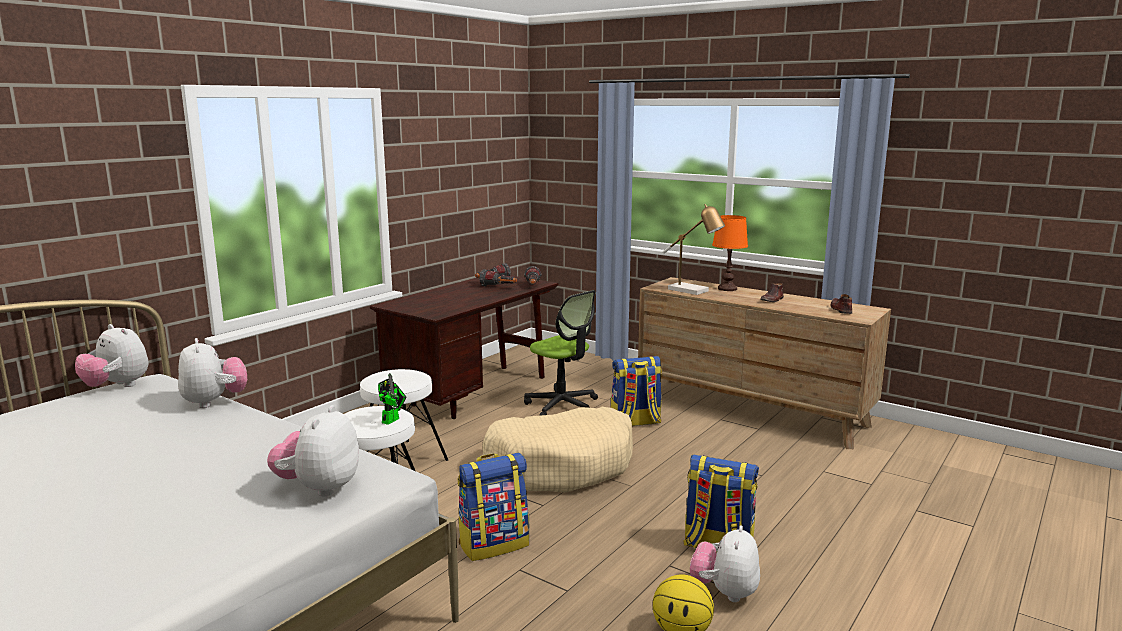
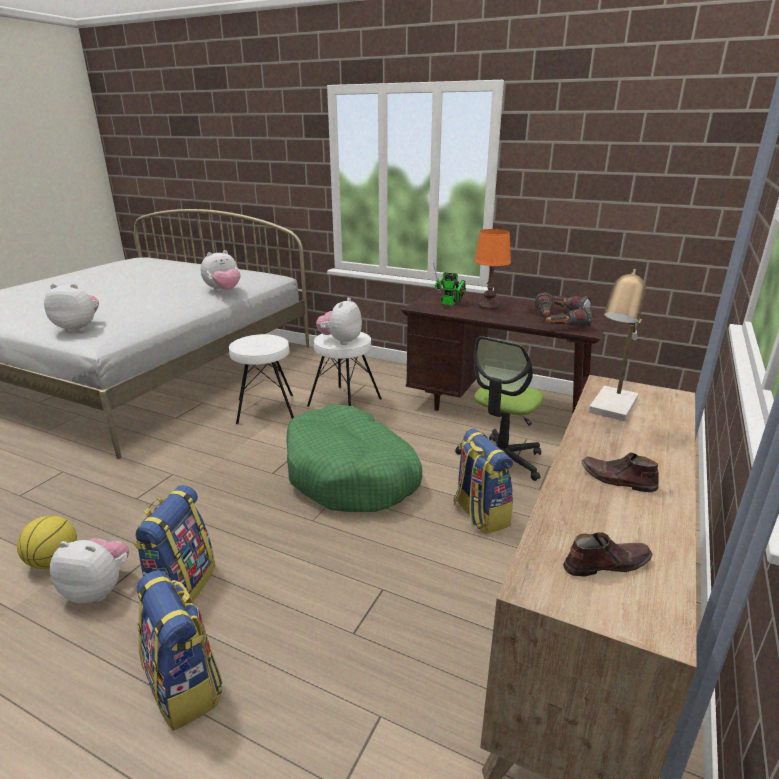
camera: 80 degrees right, 10 degrees up
(117, 386) = (254, 273): plush toy -> plush toy (341, 341)
(392, 419) = (254, 347): toy robot -> toy robot (450, 304)
(494, 544) = (211, 458): backpack -> backpack (185, 687)
(561, 465) = (351, 474): beige dog bed -> green dog bed
(727, 289) = (661, 437): orange table lamp -> orange table lamp (488, 306)

